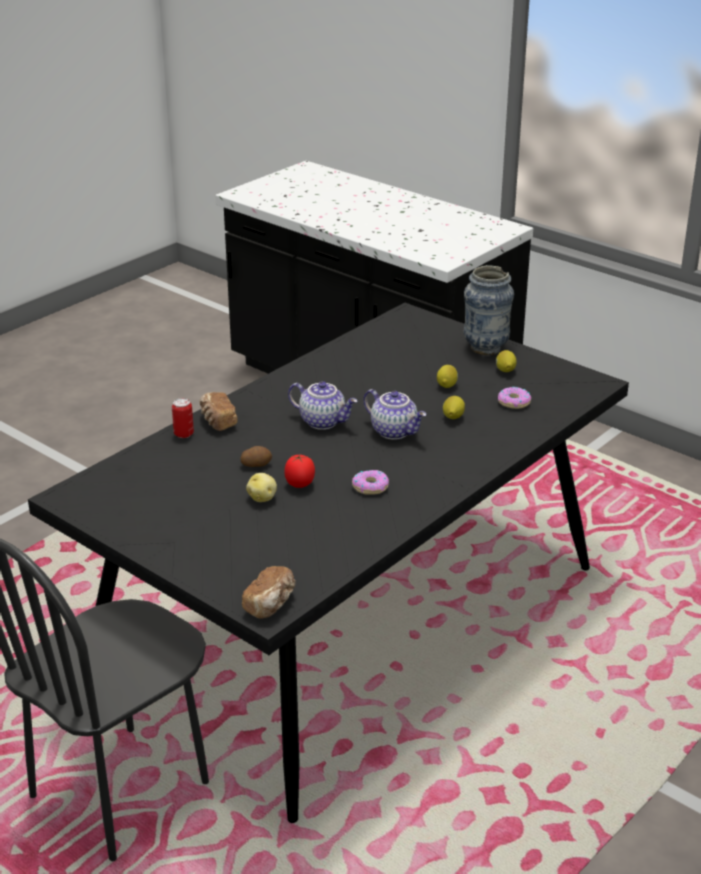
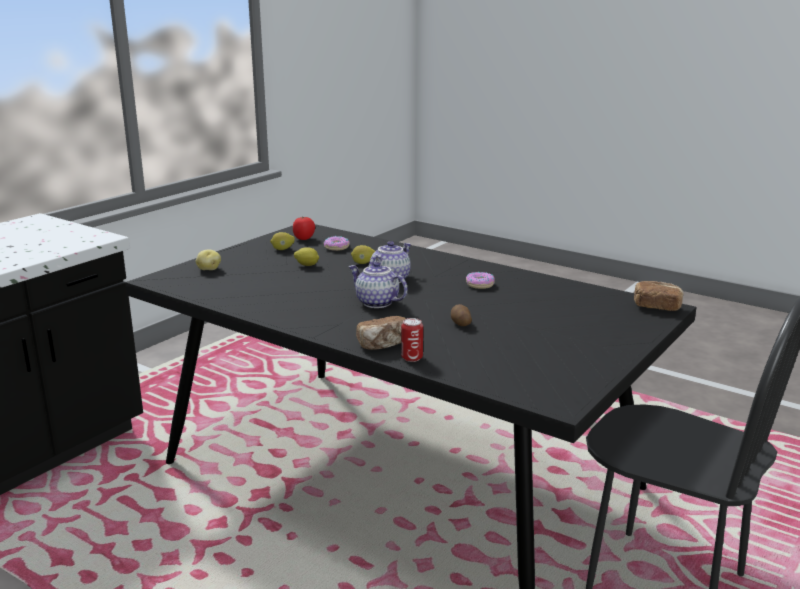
camera: 95 degrees left, 10 degrees down
(262, 498) = (514, 318): potato -> potato (208, 269)
(300, 484) = (487, 306): tomato -> tomato (304, 238)
(323, 421) = (376, 303): teapot -> teapot turned 75 degrees counterclockwise
(485, 348) = (239, 254): vase -> none

